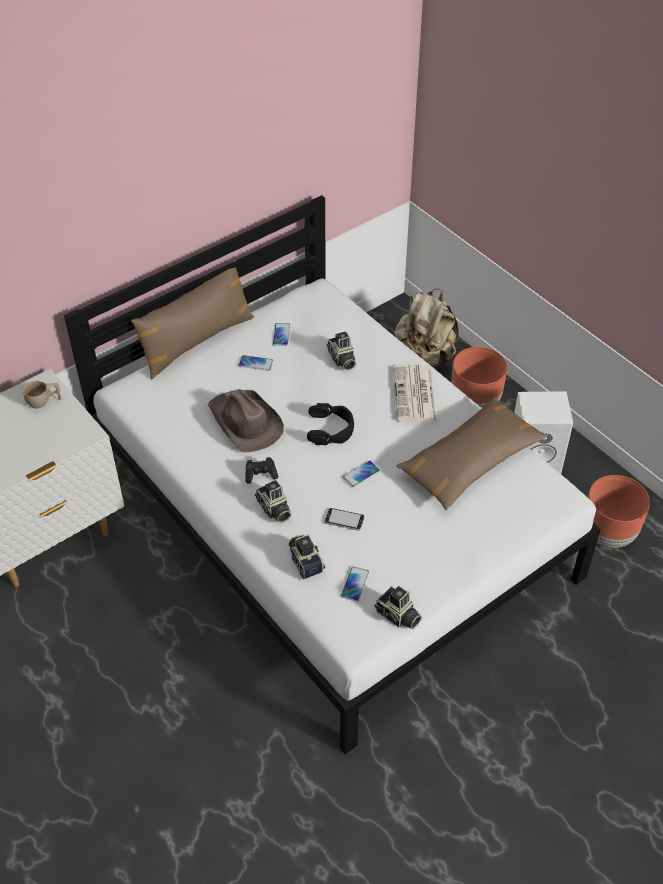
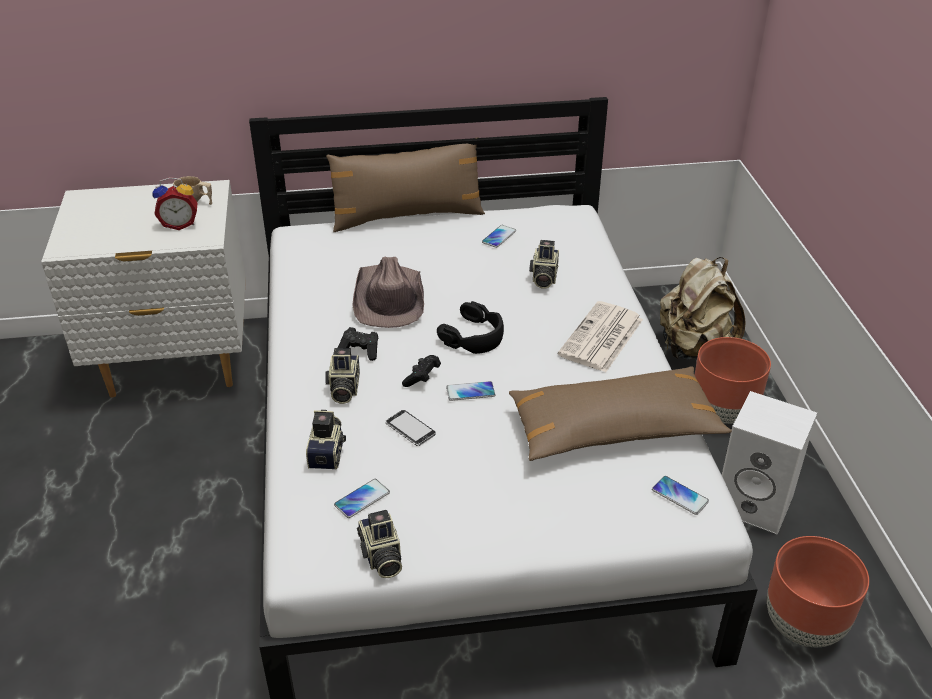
camera: 30 degrees right, 10 degrees down
(52, 428) = (179, 224): none -> alarm clock
(256, 363) = (449, 252): phone -> phone (680, 496)
(321, 478) = (422, 378): none -> black game controller

